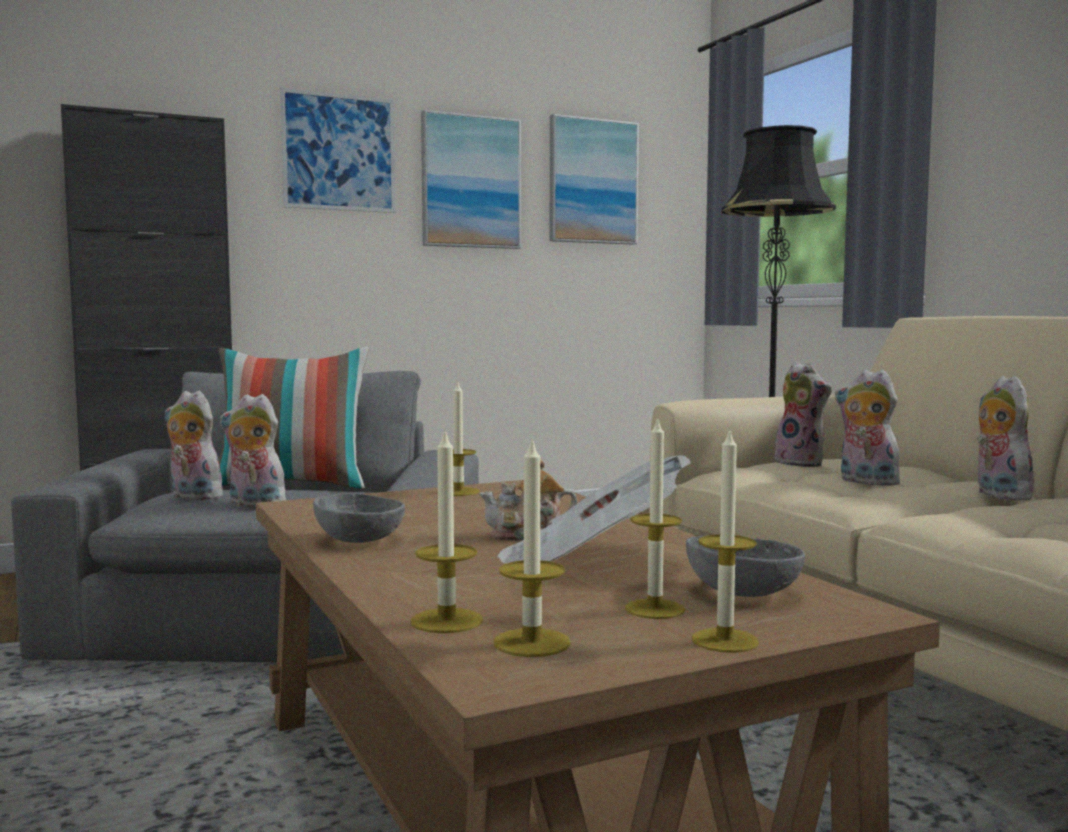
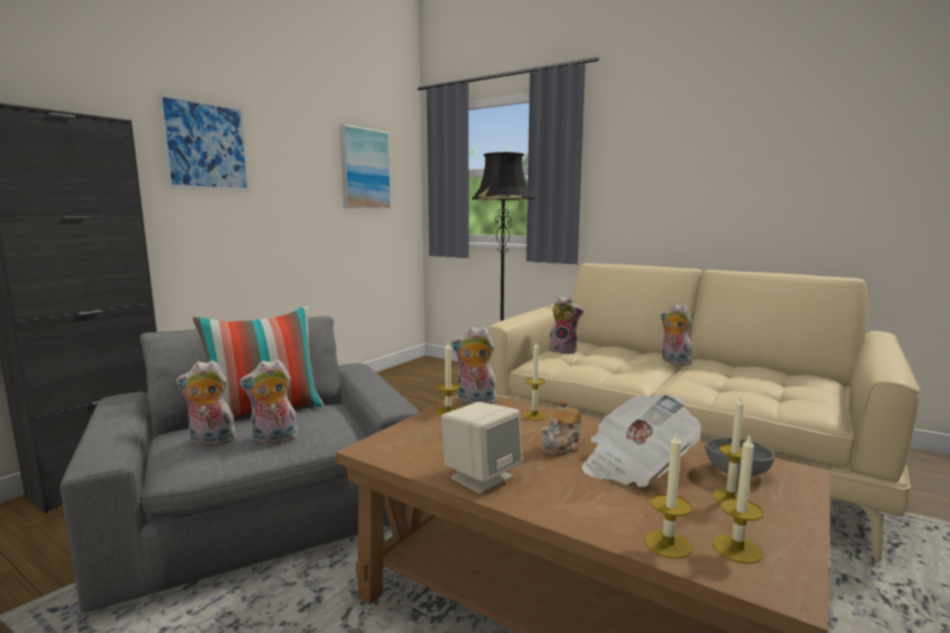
camera: 30 degrees left, 5 degrees up
(361, 540) = (481, 477): grey bowl -> beige speaker
(470, 182) = (295, 169): picture -> none
(724, 640) = (798, 514): candle -> candle (534, 415)
(865, 482) = (613, 361): plush toy -> plush toy (475, 401)

